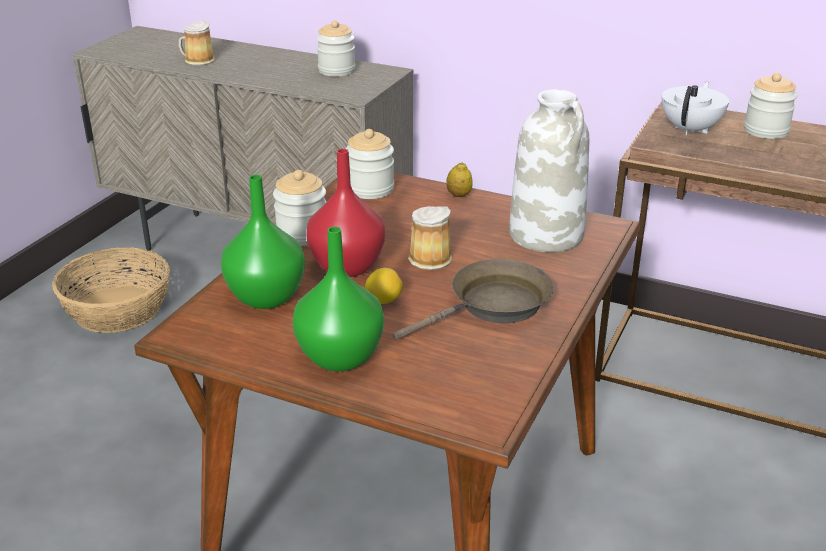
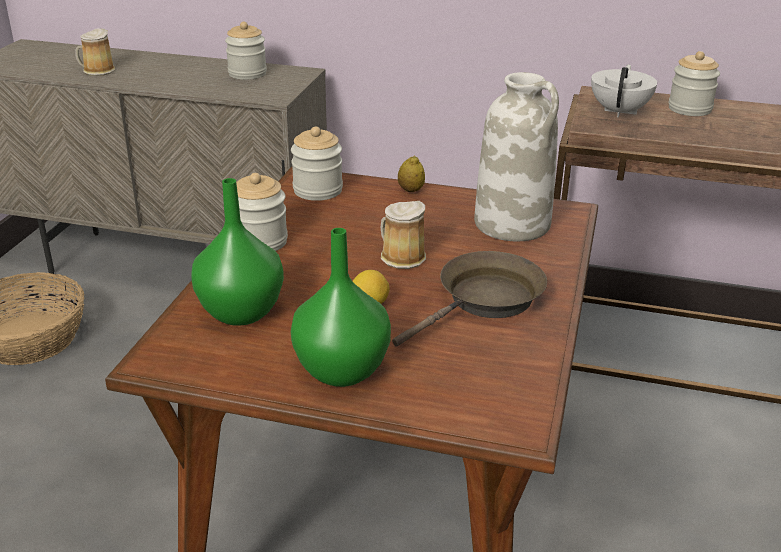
camera: 10 degrees left, 0 degrees up
(348, 267) = (320, 273): red vase -> none

